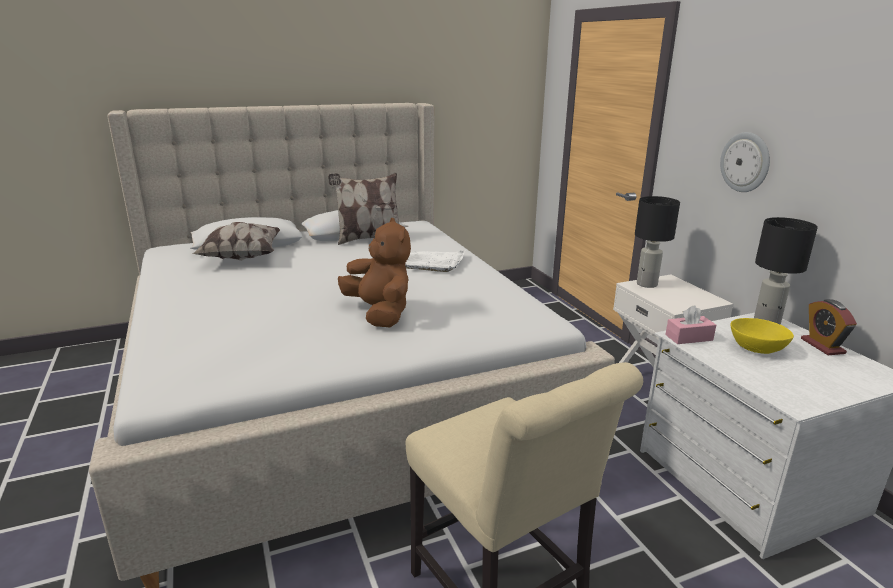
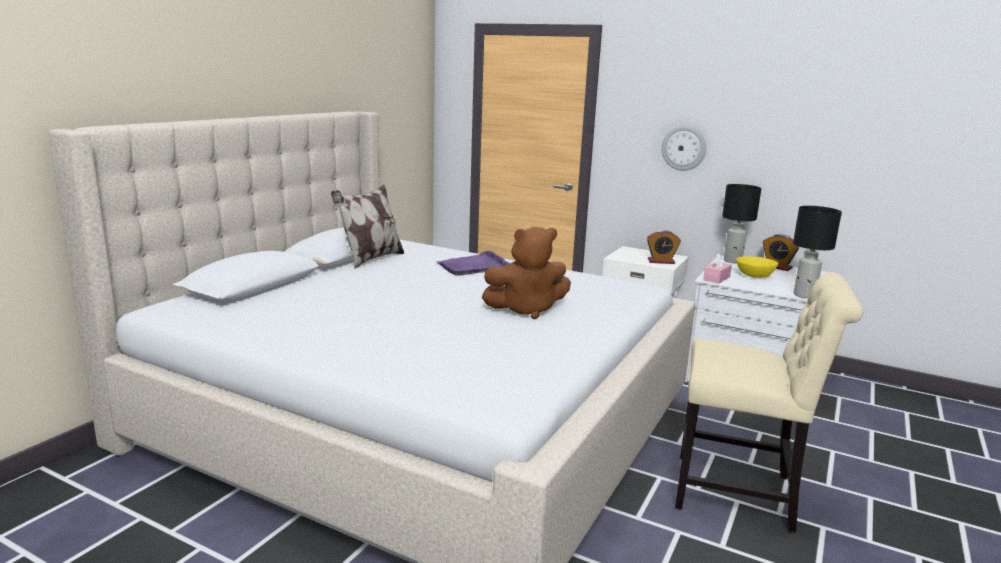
camera: 40 degrees left, 5 degrees down
(241, 257) = (281, 298): pillow -> none
(380, 313) = (526, 309): brown plush toy -> brown plush toy turned 150 degrees clockwise
(430, 262) = (473, 266): white tray -> purple tray
(647, 284) = (623, 255): black table lamp -> black table lamp (804, 296)
(678, 301) = (661, 261): none -> alarm clock

